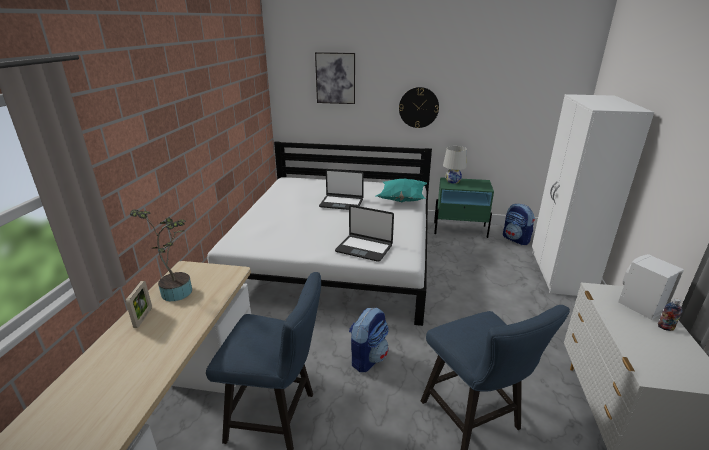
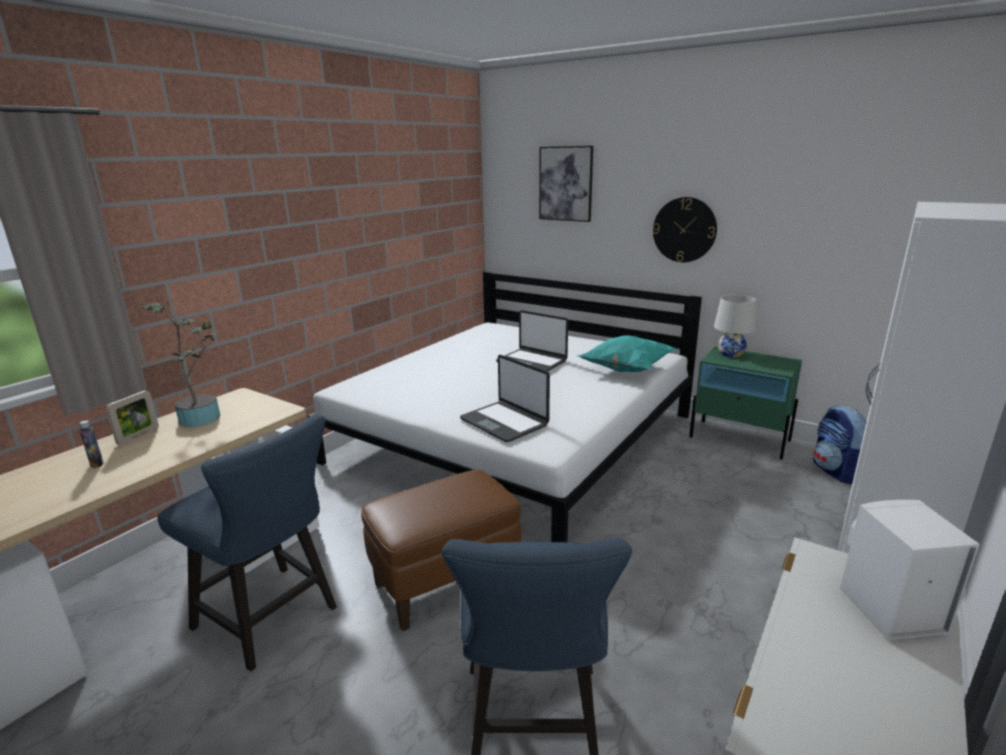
camera: 25 degrees right, 5 degrees down
(368, 358) = (446, 583): backpack -> brown ottoman
(665, 328) = (908, 665): bottle -> bottle (97, 464)

